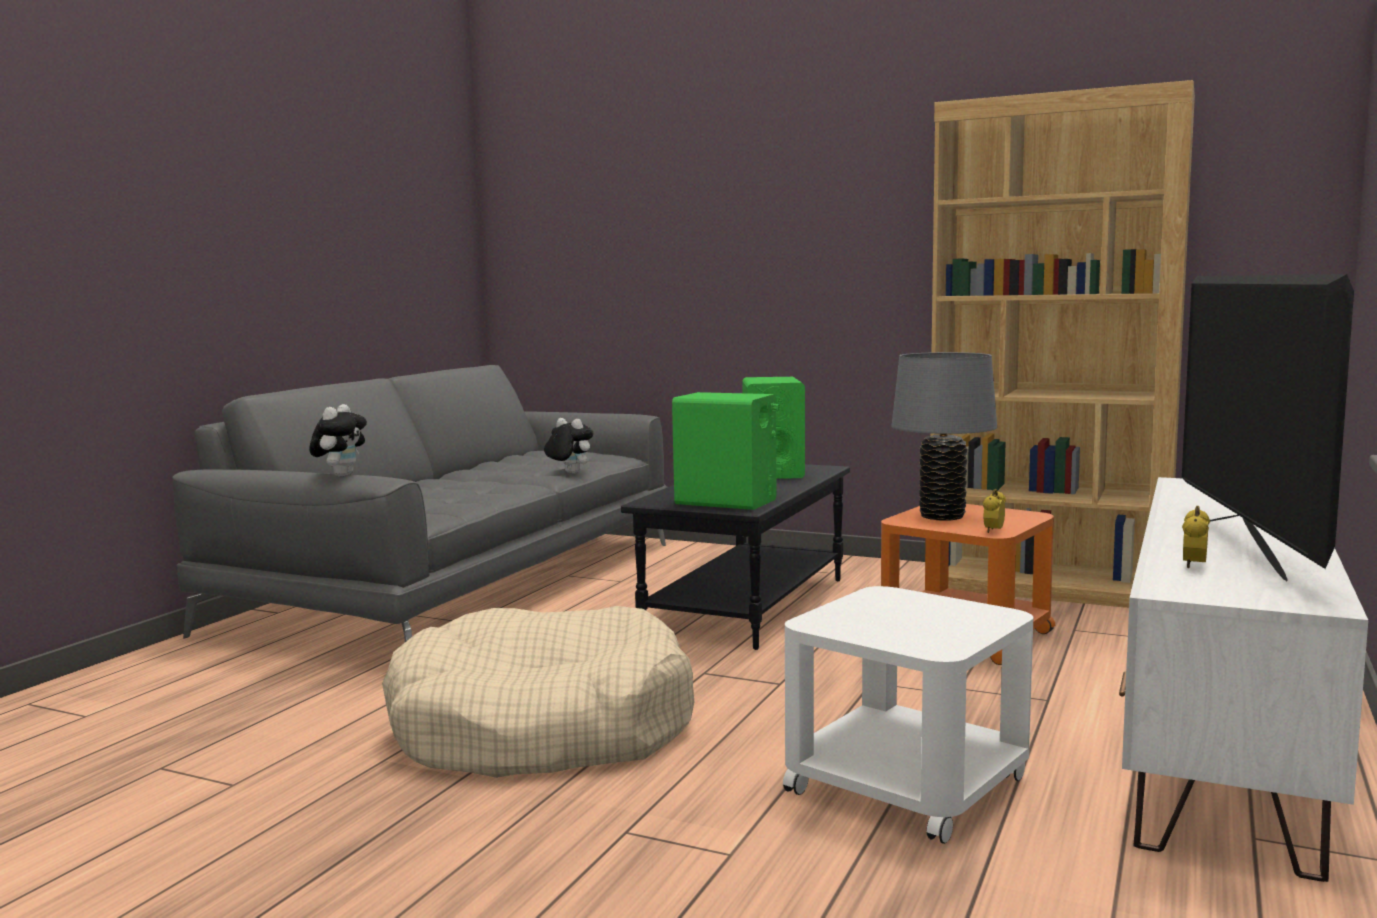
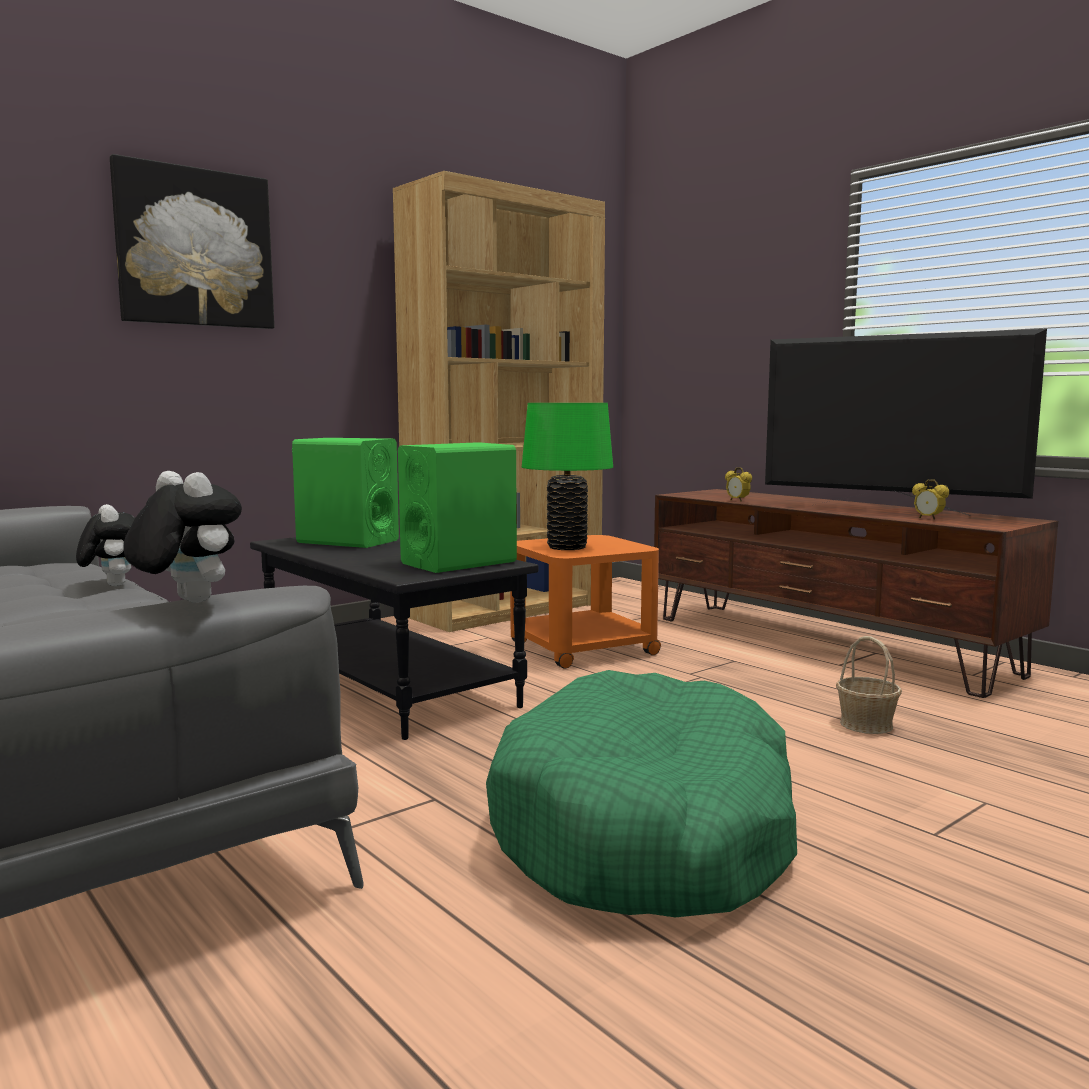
camera: 65 degrees left, 0 degrees up
(541, 728) = (646, 832): beige dog bed -> green dog bed
(569, 473) = (111, 585): plush toy -> plush toy turned 90 degrees clockwise
(765, 208) = (195, 248): none -> picture
(907, 783) = (866, 724): white side table -> basket
(942, 516) = (567, 547): grey table lamp -> green table lamp
(993, 531) = (636, 547): alarm clock -> alarm clock (737, 500)
(1222, 736) = (826, 645): white tv stand -> brown tv stand

